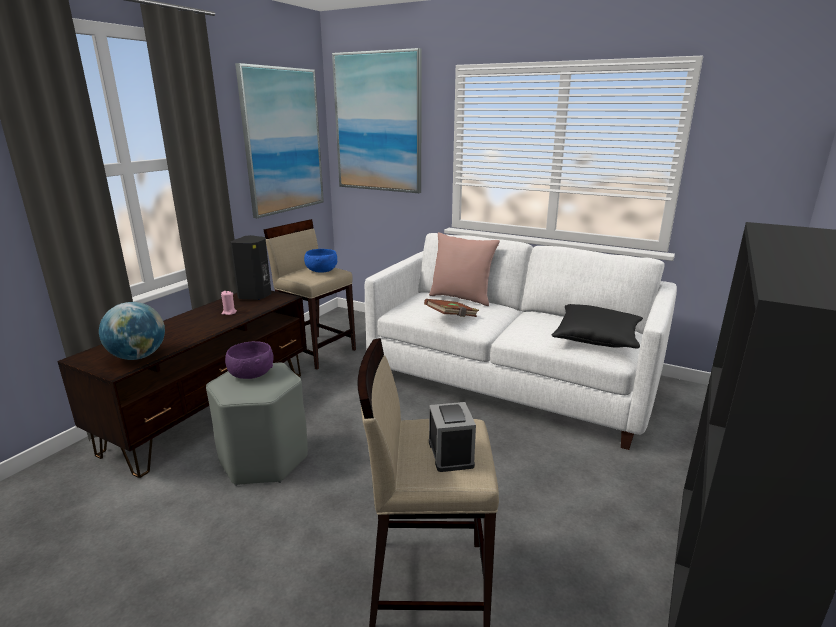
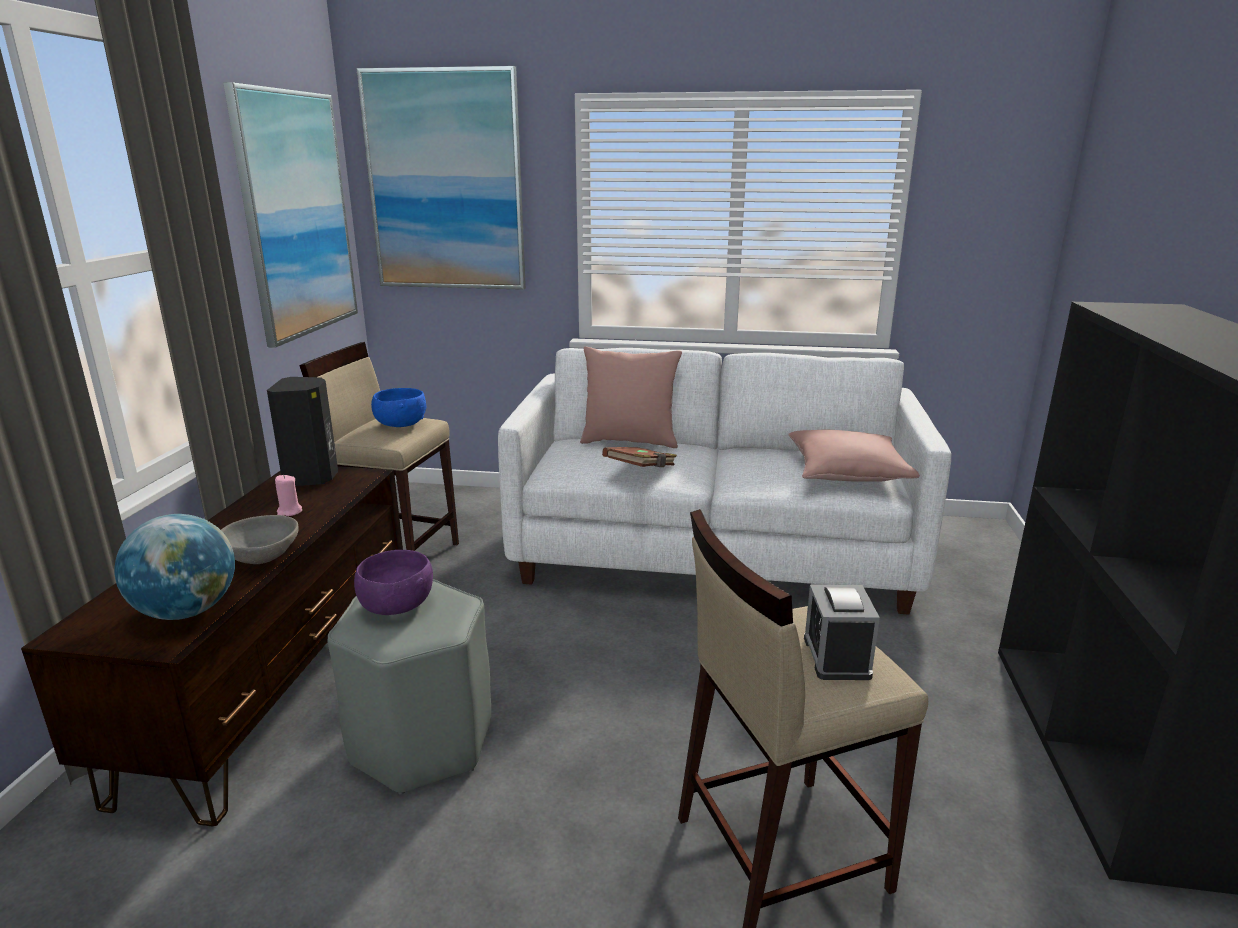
camera: 20 degrees left, 0 degrees up
(195, 335) = (262, 557): none -> grey bowl
(450, 454) = (836, 657): alarm clock -> alarm clock turned 150 degrees counterclockwise
(596, 338) = (847, 473): black pillow -> pink pillow

